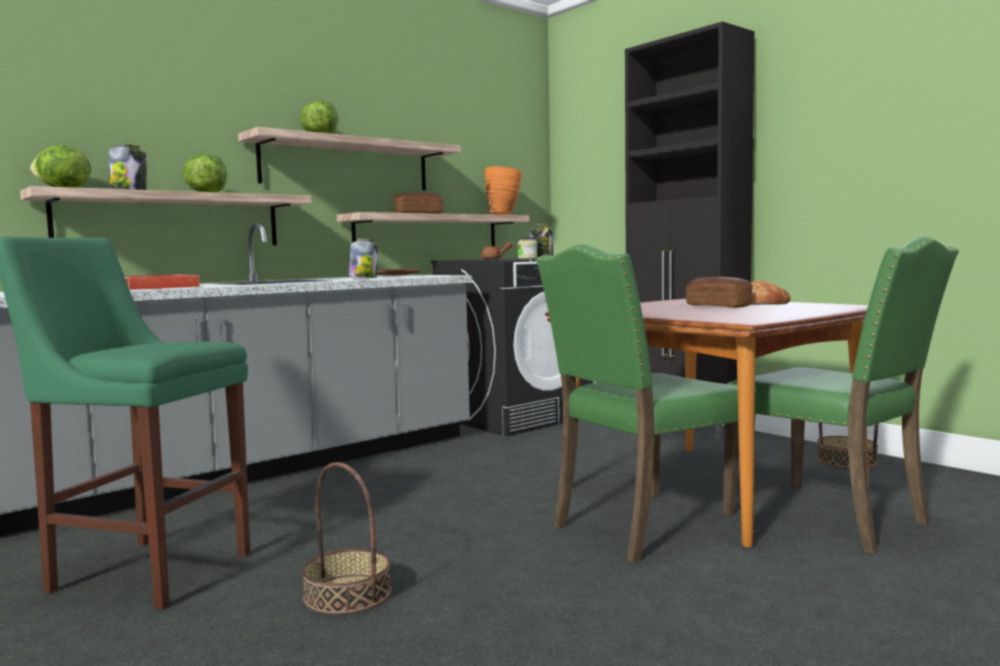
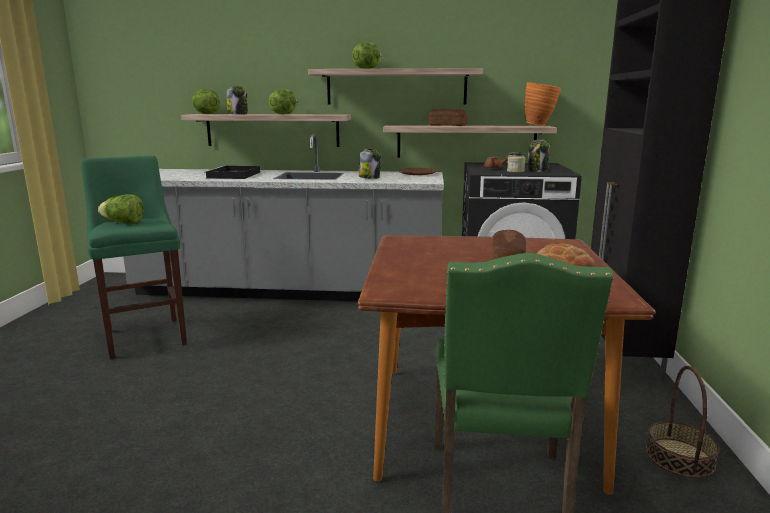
camera: 45 degrees right, 10 degrees up
(141, 346) = (123, 223): none -> lettuce
(154, 287) = (233, 175): red tray -> black tray
(347, 594) = (161, 387): basket -> none
(644, 527) = (362, 426): green chair -> none

